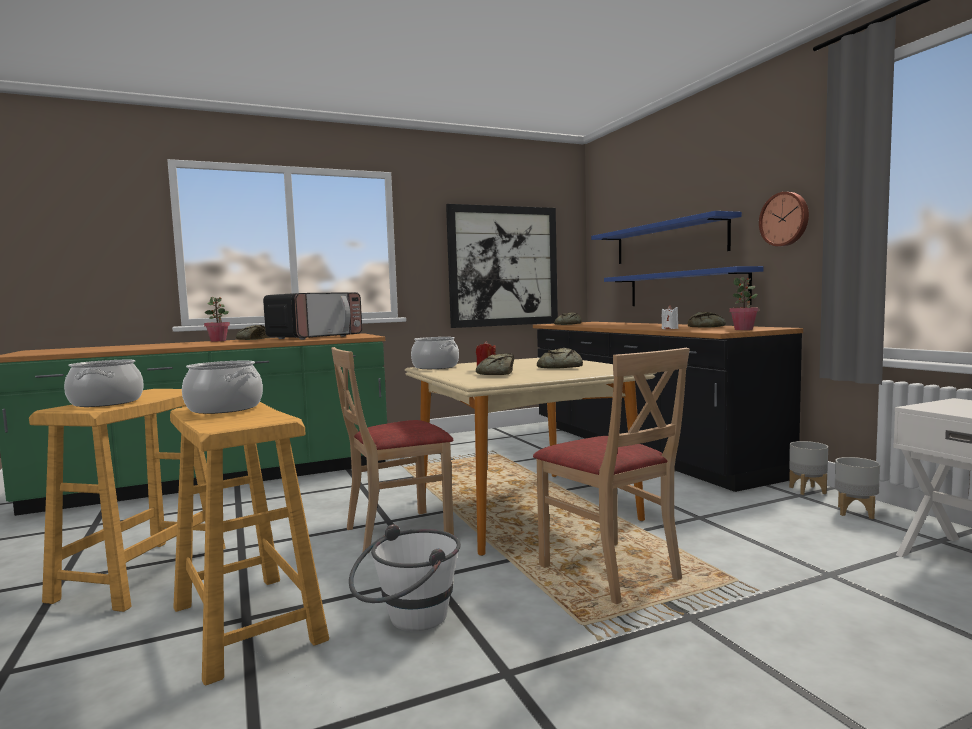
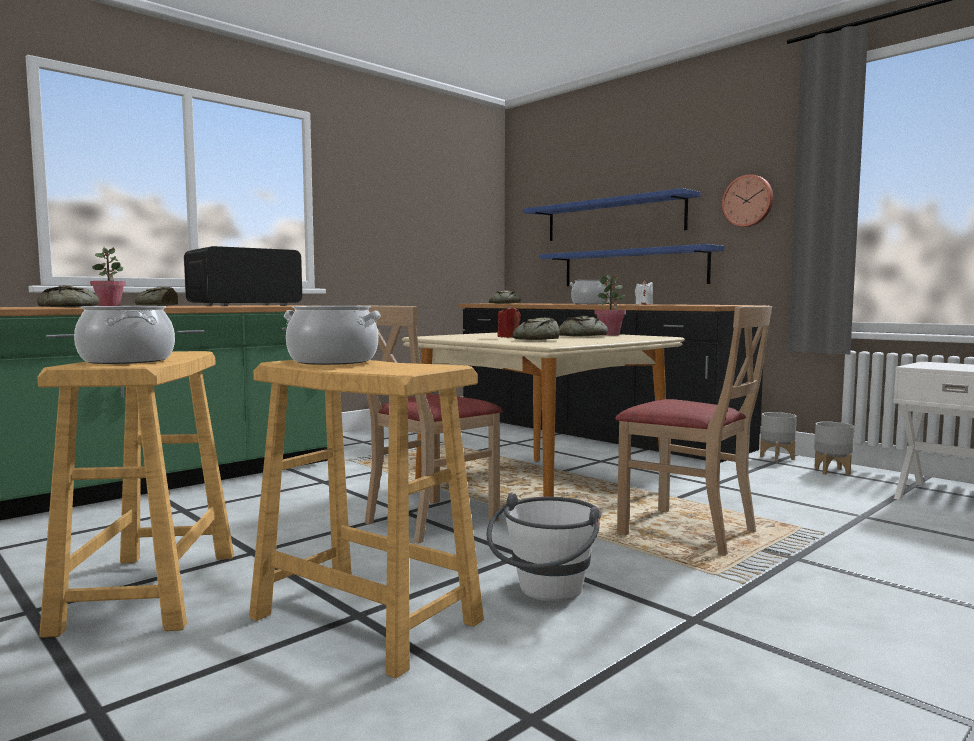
camera: 20 degrees left, 0 degrees up
(315, 337) = (243, 305): microwave -> microwave turned 150 degrees counterclockwise
(435, 367) = (440, 336): cooking pot -> cooking pot (590, 304)
(503, 266) = (426, 236): picture -> none
(708, 327) = (673, 304): bread -> bread (71, 307)
(743, 329) = (722, 305): potted plant -> potted plant (610, 334)

